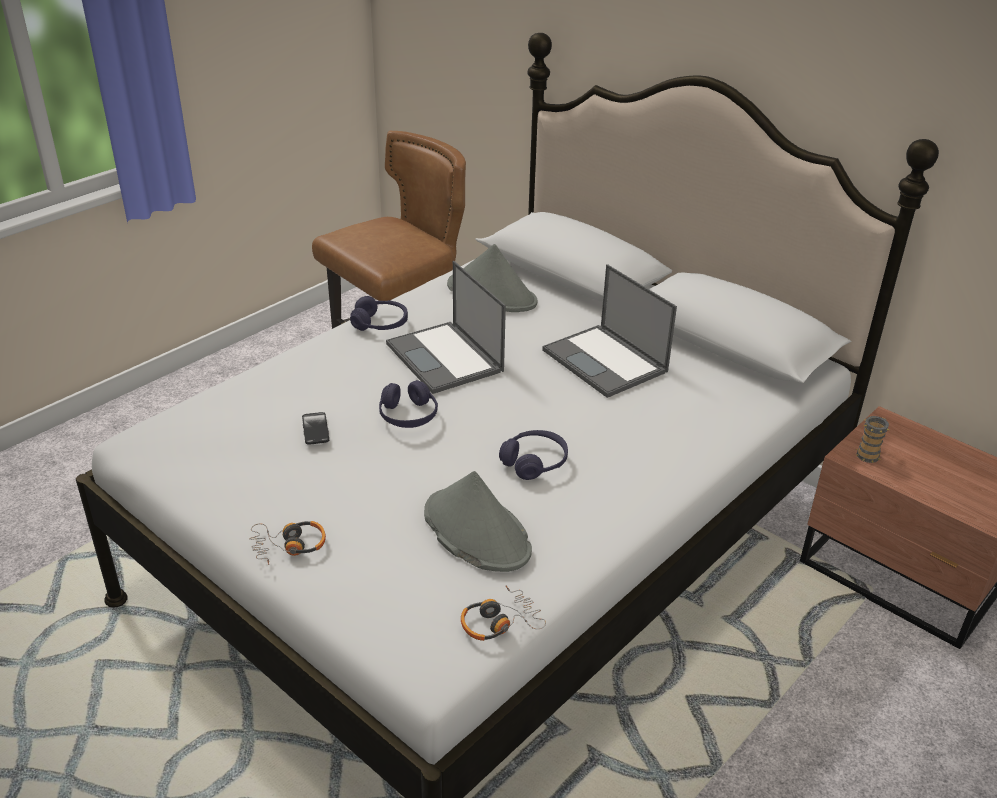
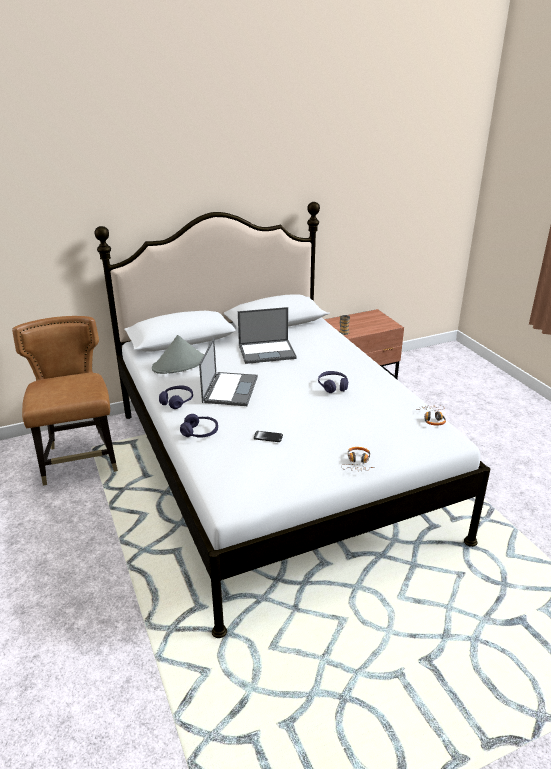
camera: 65 degrees left, 5 degrees down
(408, 415) = (274, 409): purple headphones -> purple headphones (200, 432)
(445, 358) = (230, 389): laptop -> laptop turned 75 degrees counterclockwise
(476, 531) = (373, 411): grey hat -> none

